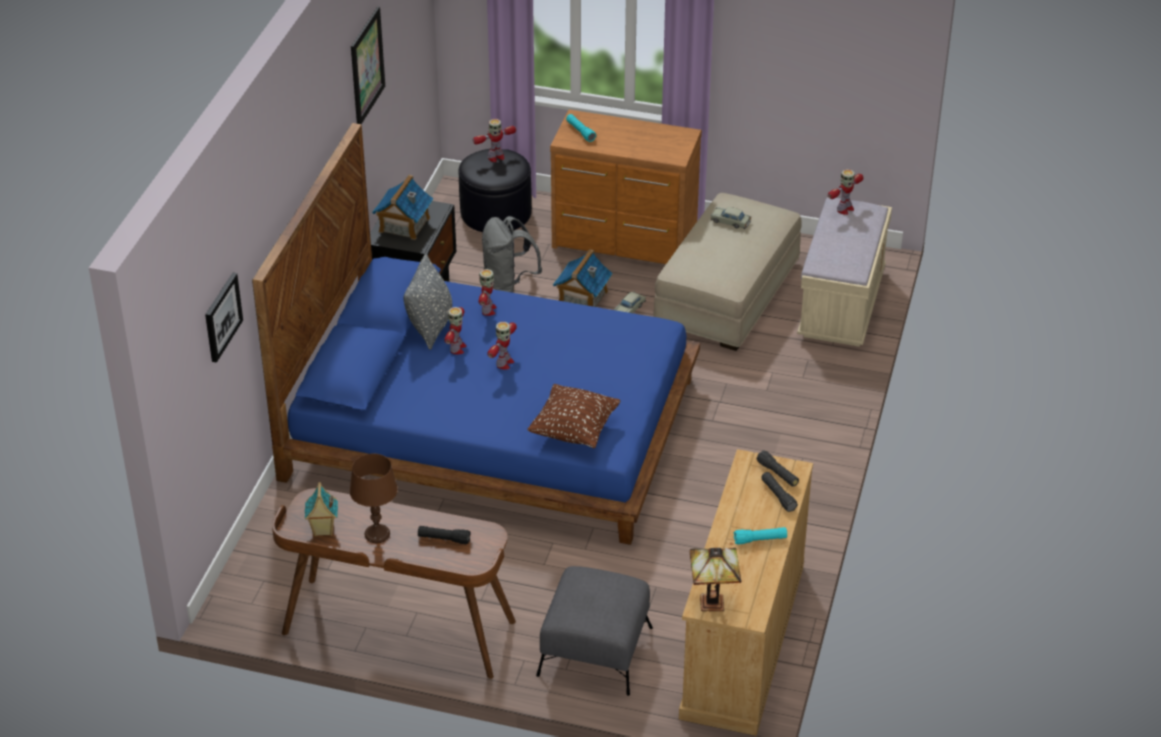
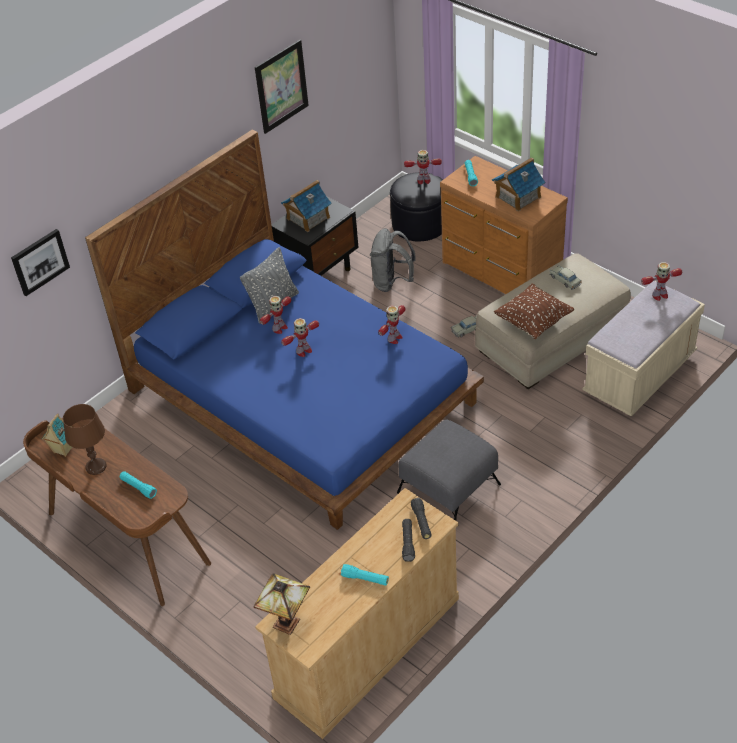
camera: 30 degrees right, 5 degrees up
(444, 539) = (138, 488): black flashlight -> turquoise flashlight
(488, 310) = (323, 303): toy robot -> toy robot (394, 338)
(574, 431) = (315, 425): brown pillow -> brown pillow (533, 322)
(582, 297) = (438, 309): toy house -> toy house (517, 197)
(595, 650) = (251, 612): grey ottoman -> grey ottoman (449, 488)

